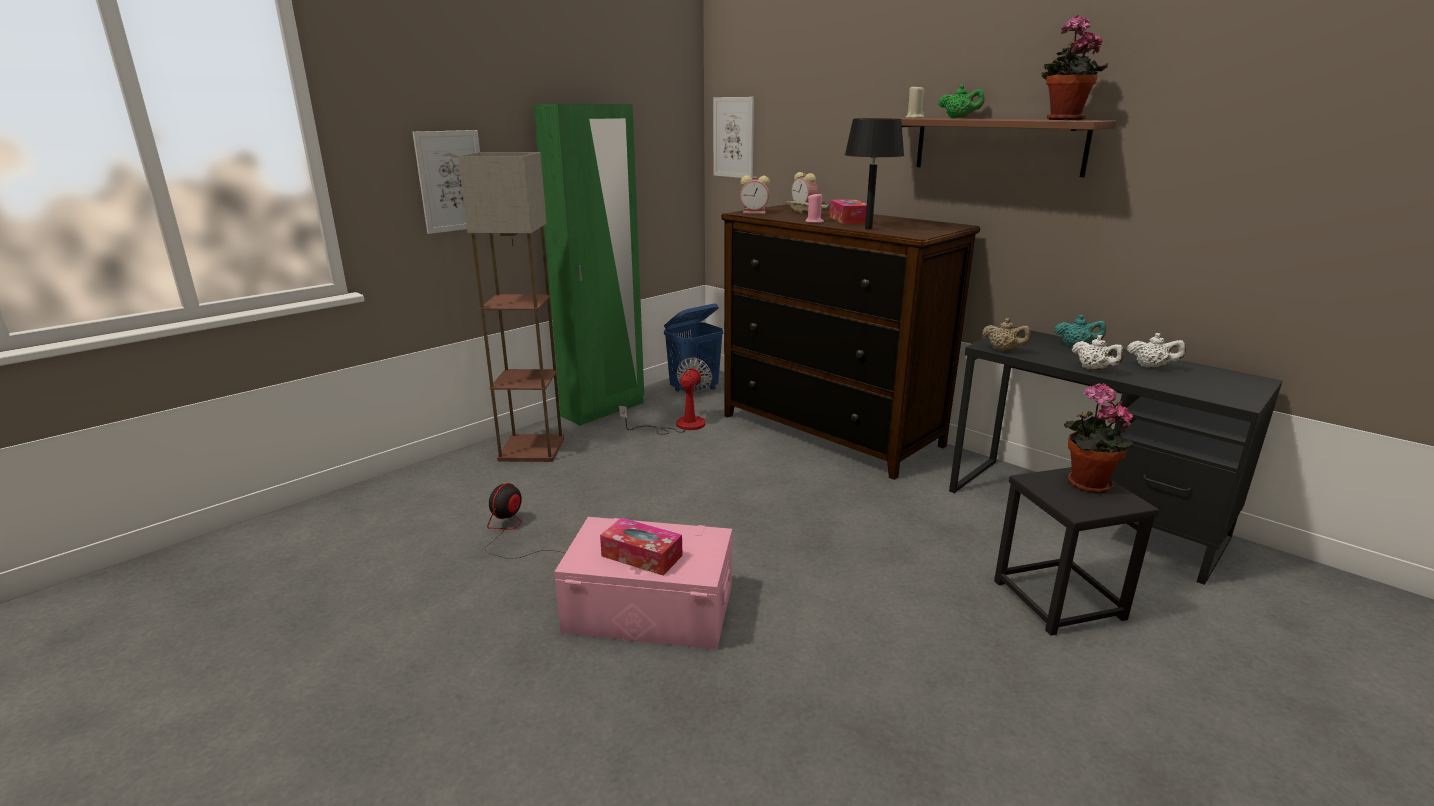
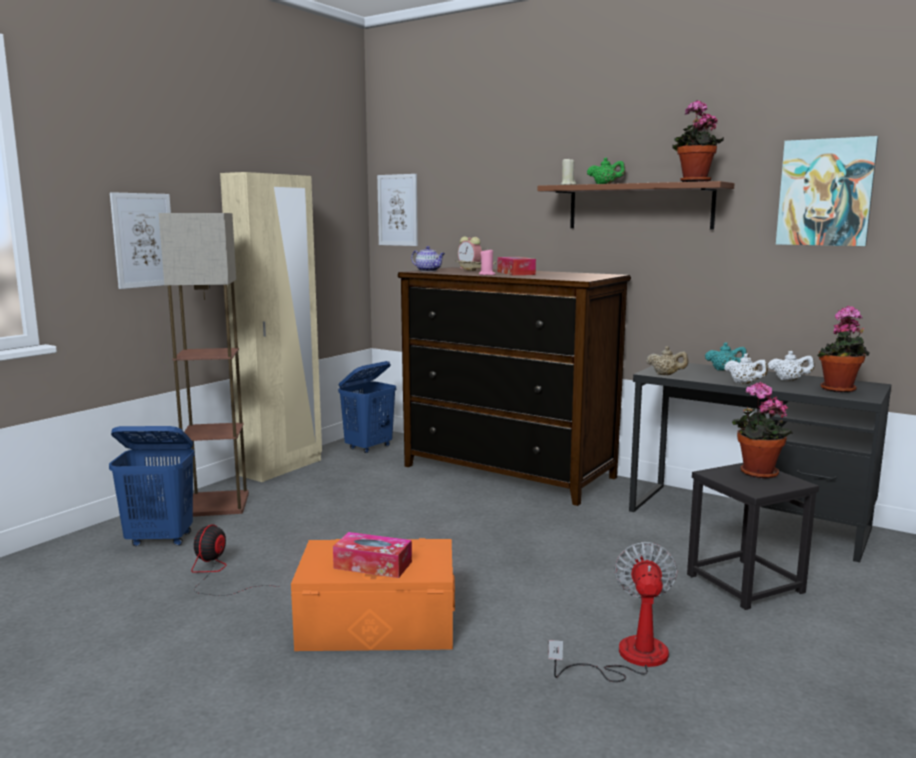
camera: 10 degrees left, 10 degrees down
(469, 486) = (161, 540): none -> blue laundry basket
(603, 410) = (282, 468): green wardrobe -> beige wardrobe
(649, 608) = (377, 623): pink storage box -> orange storage box
(679, 425) = (362, 476): fan -> fan (628, 658)
(755, 212) = (428, 271): alarm clock -> teapot
(868, 228) = (538, 277): black table lamp -> none
(1211, 387) = (839, 390): none -> potted plant
(1233, 137) = (825, 192): none -> picture

